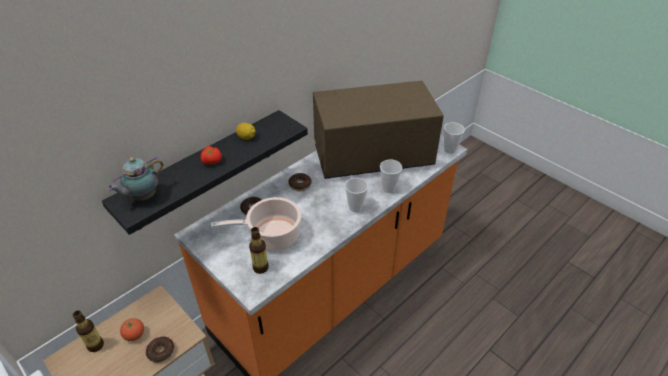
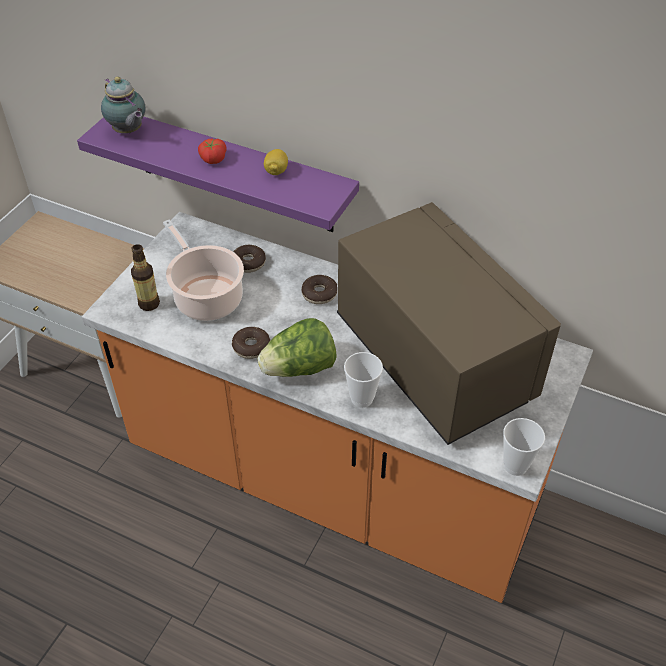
camera: 70 degrees right, 5 degrees up
(96, 345) = (62, 238): bottle -> none
(134, 335) = (82, 261): tomato -> none
(142, 197) = (128, 132): teapot -> teapot turned 150 degrees counterclockwise
(161, 352) = (65, 290): donut -> donut (251, 347)
(203, 170) = (234, 171): black shelf -> purple shelf
(355, 207) = (299, 368): cup -> lettuce

